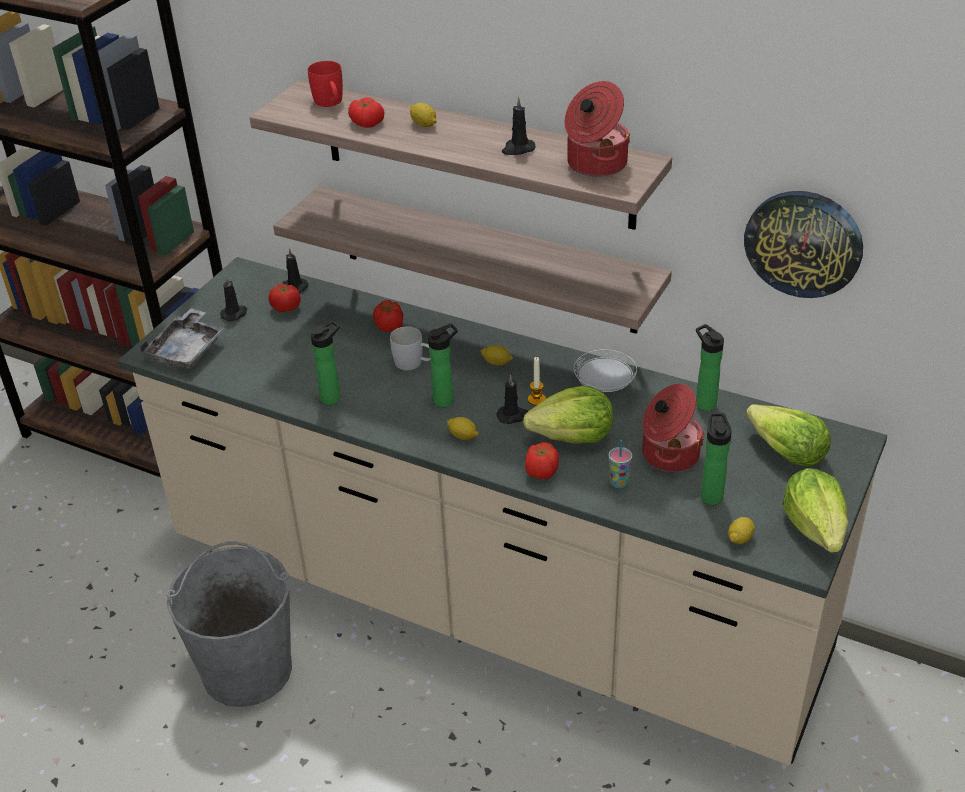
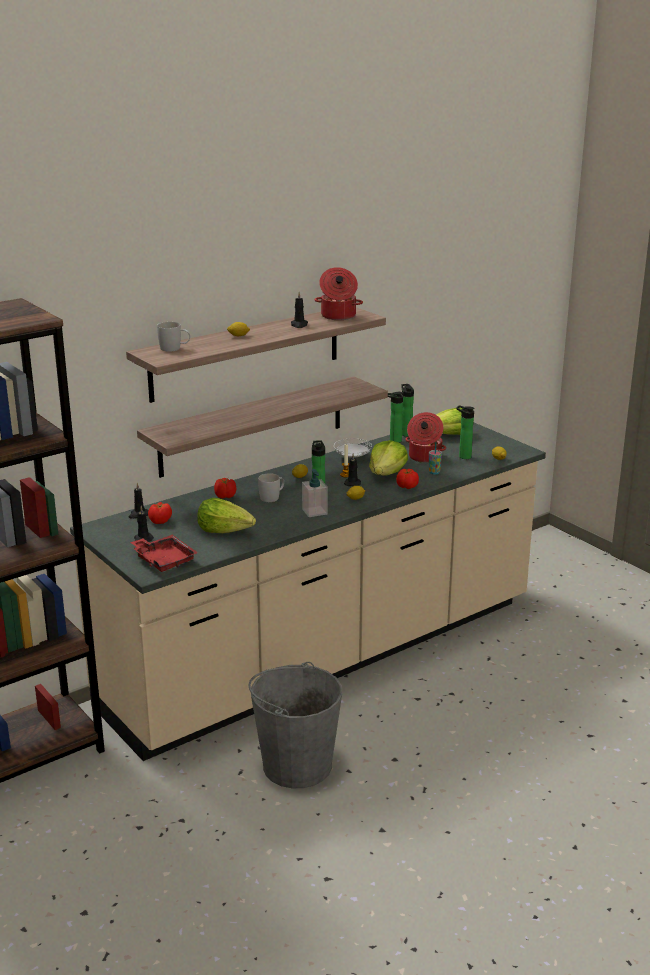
camera: 65 degrees left, 15 degrees down
(187, 350) = (164, 560): grey tray -> red tray
(330, 103) = (174, 348): red mug -> white mug
(333, 397) = (277, 525): bottle -> bottle (405, 433)
(366, 122) = (214, 345): tomato -> none
(394, 414) = (314, 512): none -> soap dispenser
(803, 243) = (410, 327): wall clock -> none
(816, 528) = (505, 443): lettuce -> lettuce (225, 530)

